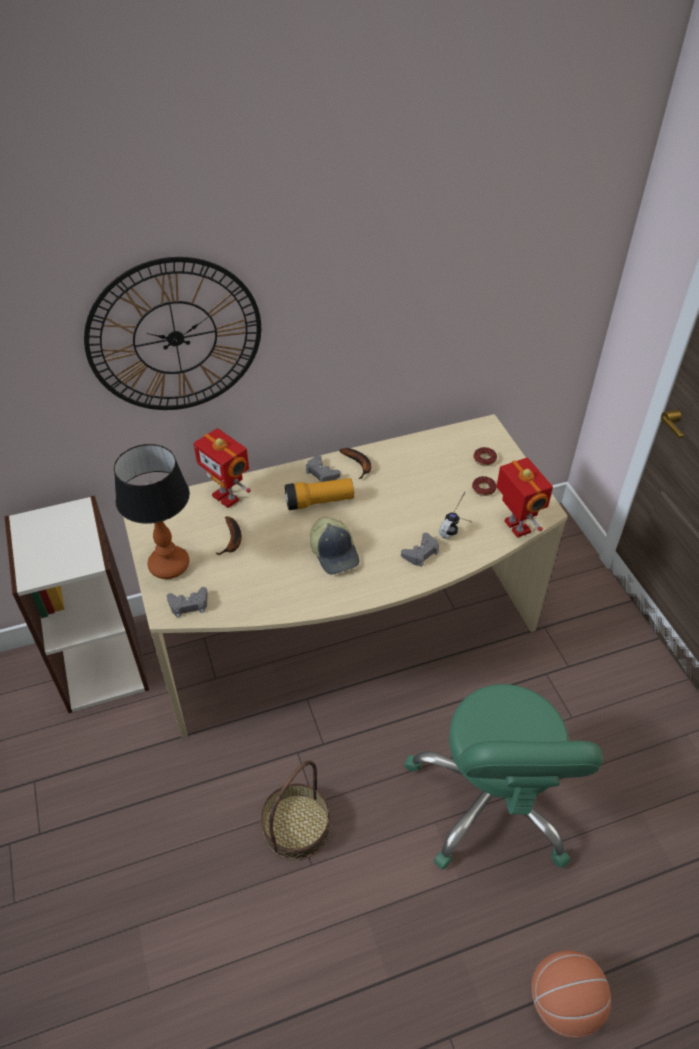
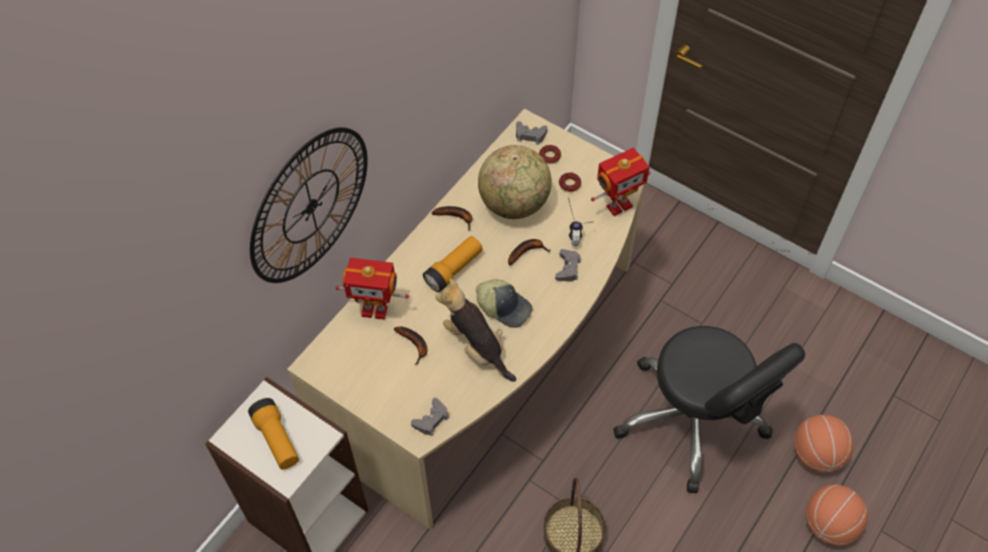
camera: 35 degrees left, 10 degrees up
(54, 544) = (277, 439): none -> flashlight
(169, 566) = (384, 398): table lamp -> none
(281, 570) = (477, 347): none -> plush toy
(321, 473) = (433, 243): grey game controller -> grey game controller (530, 135)
(395, 521) = (527, 252): none -> banana
(419, 479) = (514, 204): none -> globe
(493, 805) = (695, 424): green office chair -> black office chair
(515, 527) = (618, 205): toy robot -> toy robot turned 120 degrees clockwise
(603, 920) = (816, 455): none -> basketball

